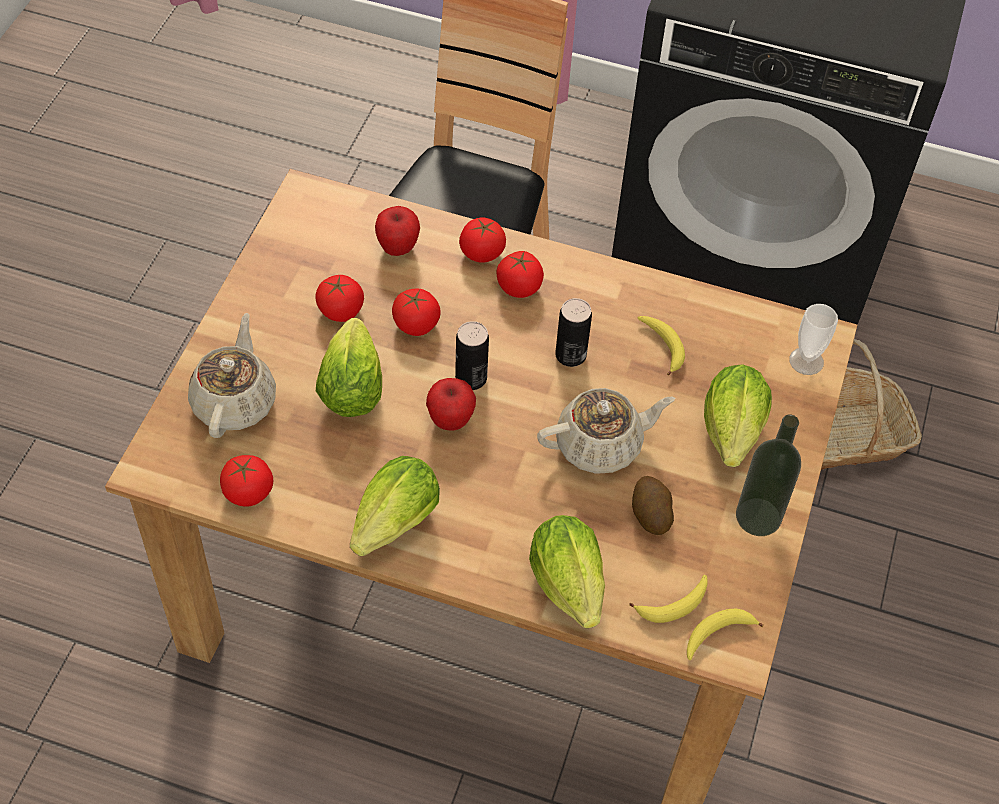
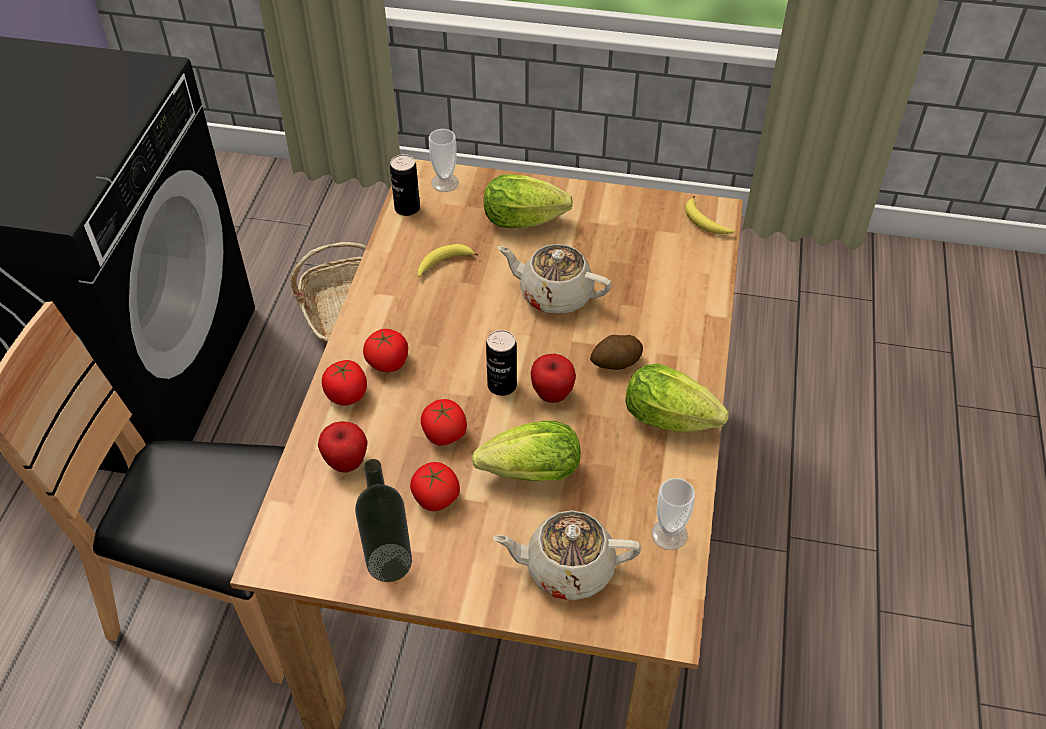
camera: 95 degrees left, 5 degrees down
(248, 491) = (669, 534): tomato -> cup
(570, 355) = (463, 320): can -> can (407, 208)
(570, 590) = (696, 302): lettuce -> none
(600, 445) = (554, 294): beige teapot -> beige teapot turned 45 degrees counterclockwise
(650, 514) = (613, 262): potato -> potato (615, 363)
(673, 604) = (688, 245): banana -> none
(758, 517) = (598, 205): bottle -> bottle (389, 562)

